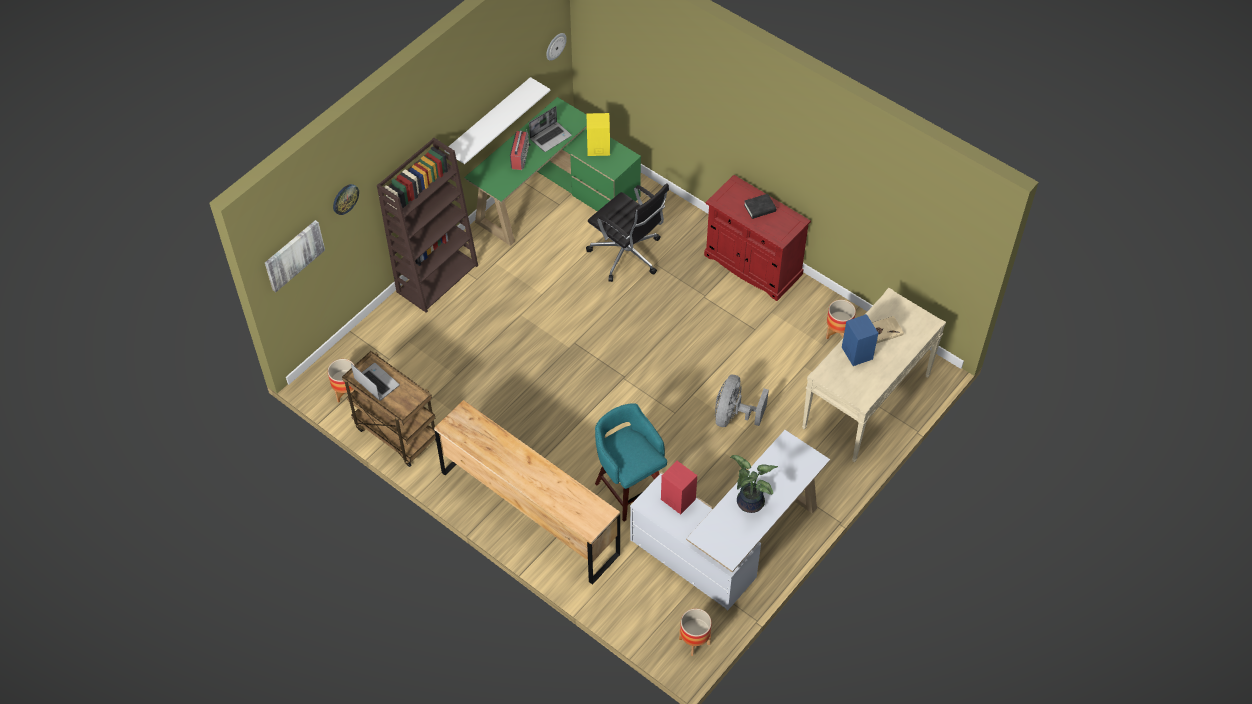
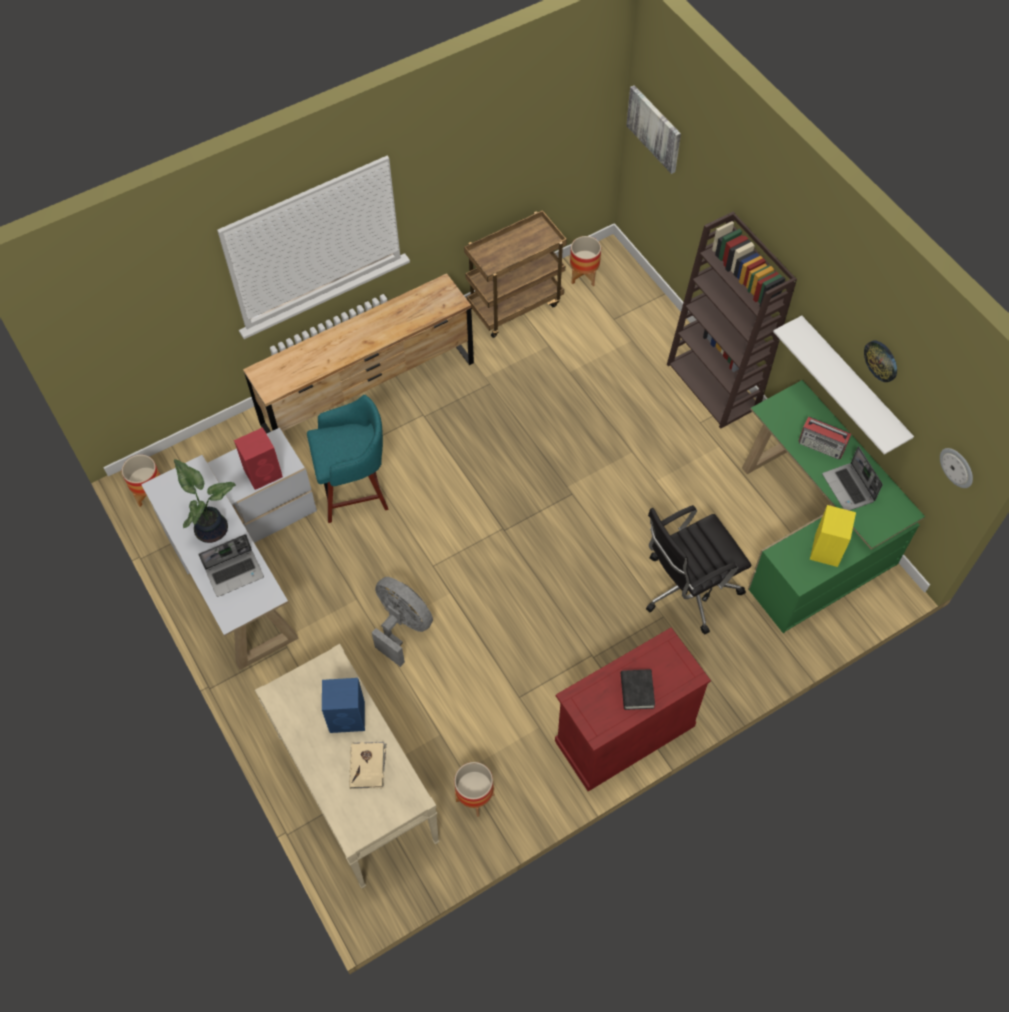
camera: 110 degrees right, 5 degrees up
(345, 199) = (708, 168): wall clock -> wall clock (881, 360)
(376, 382) = (527, 240): laptop -> laptop (235, 573)

